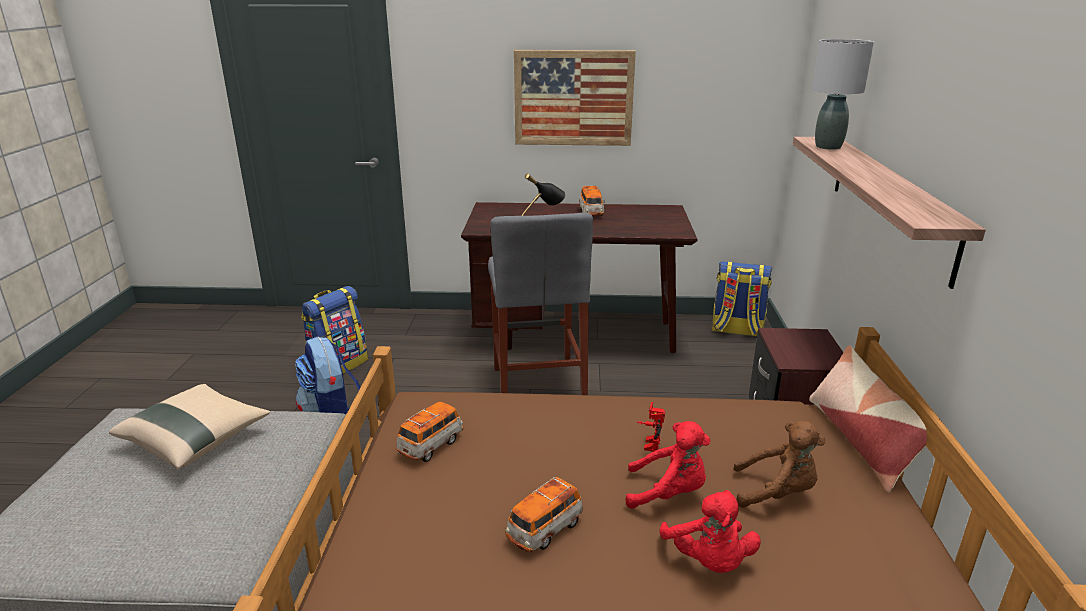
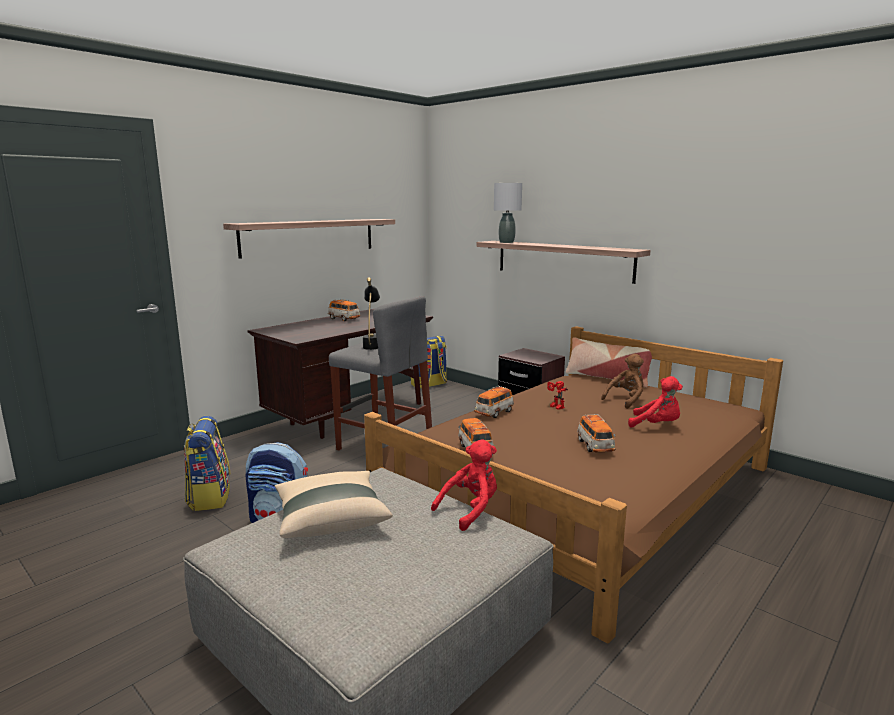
camera: 50 degrees left, 10 degrees down
(561, 410) = (494, 413): none -> toy car
(573, 98) = (309, 237): picture -> shelf
(668, 493) = (600, 416): red plush toy -> red plush toy (470, 510)

